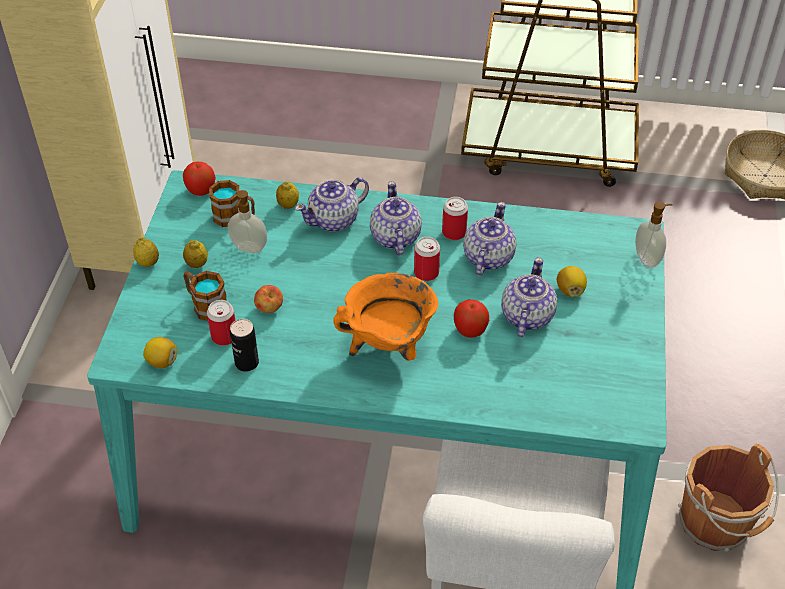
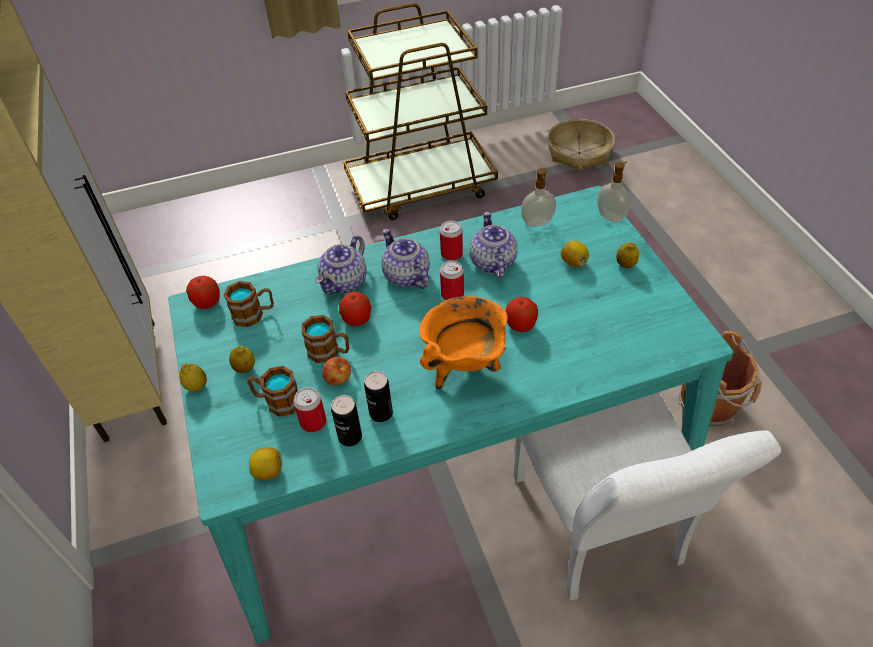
camera: 25 degrees left, 0 degrees up
(249, 248) = (285, 335): soap dispenser -> soap dispenser (537, 223)
(277, 280) = (329, 352): none -> mug
(286, 354) = (381, 413): none -> can
(288, 205) = (296, 285): lemon -> lemon (625, 265)
(321, 261) = (357, 320): none -> apple
(526, 316) = (556, 296): teapot -> none

